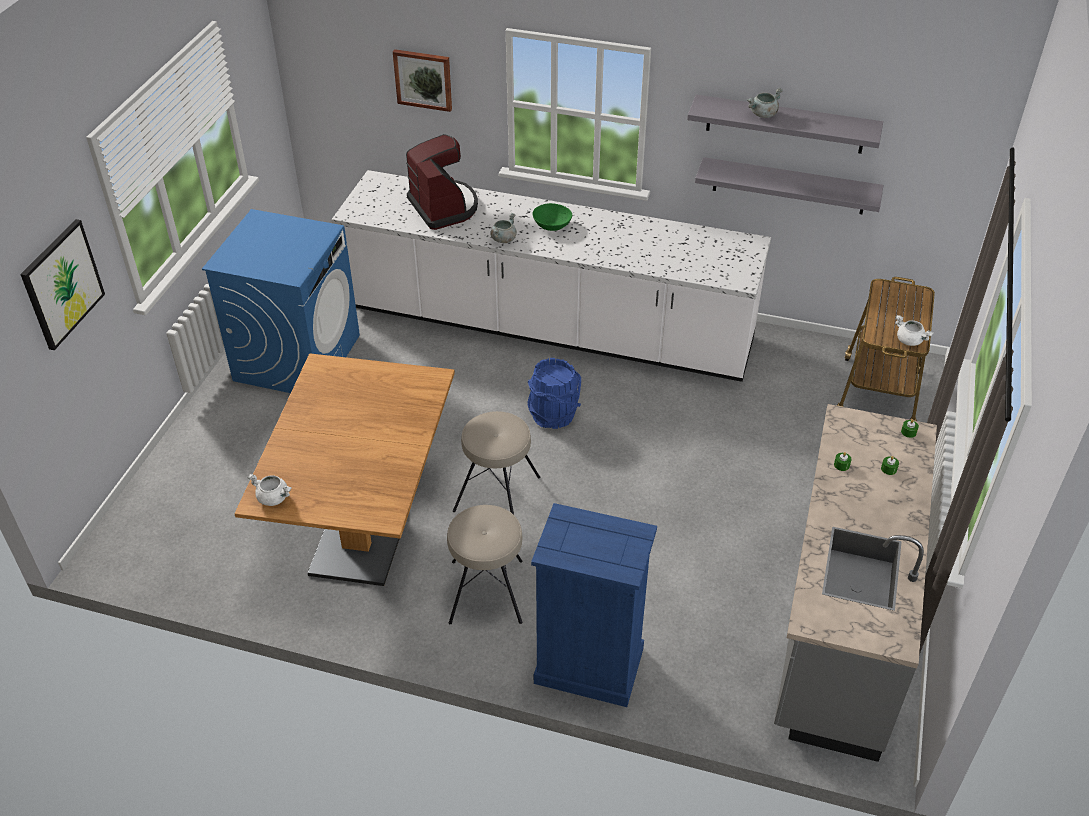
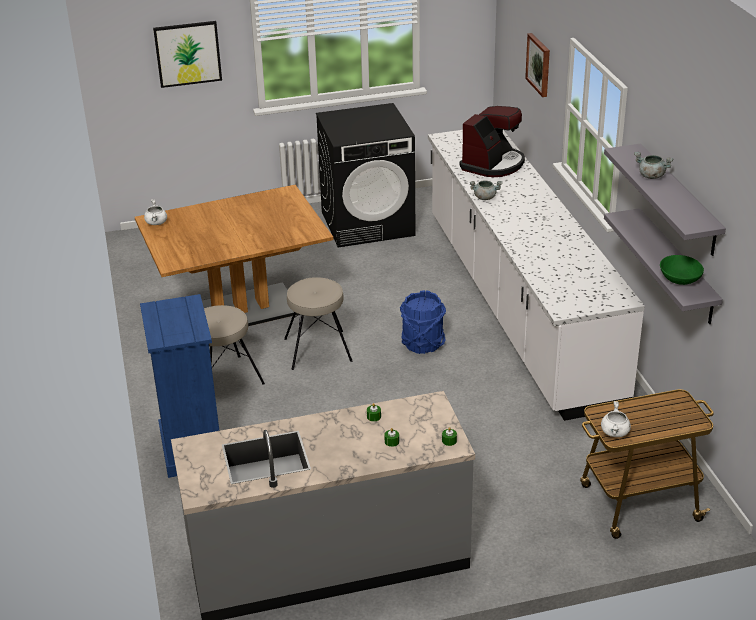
camera: 60 degrees right, 10 degrees down
(297, 357) = (368, 223): blue washing machine -> black washing machine
(551, 226) = (526, 209): green bowl -> green bowl (679, 279)

